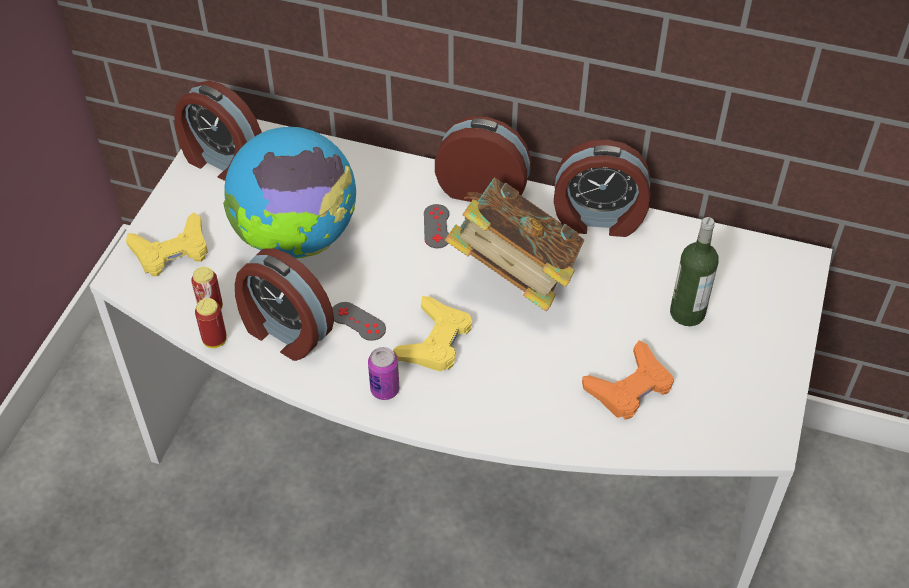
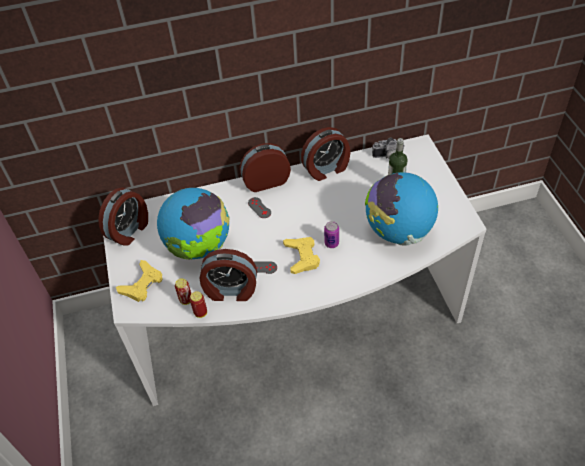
camera: 30 degrees left, 0 degrees up
(221, 161) = (129, 230): alarm clock -> alarm clock turned 60 degrees counterclockwise
(385, 390) = (298, 290): can -> can (331, 243)
(514, 275) = (311, 211): book -> none
(629, 387) = (398, 231): orange game controller -> globe
(723, 252) = (388, 157): none -> camera

